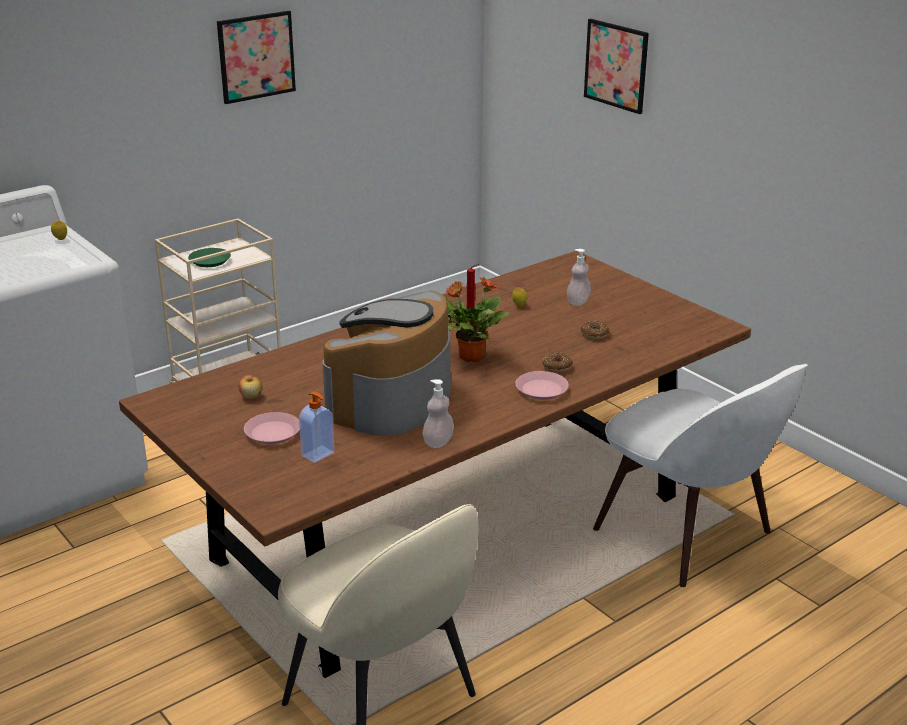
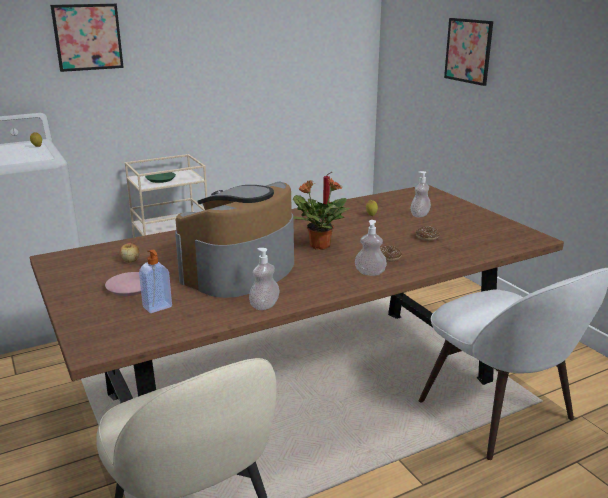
camera: 10 degrees right, 5 degrees down
(256, 56) = (206, 38): picture -> picture (88, 37)
(541, 389) = (370, 273): pink plate -> soap dispenser

